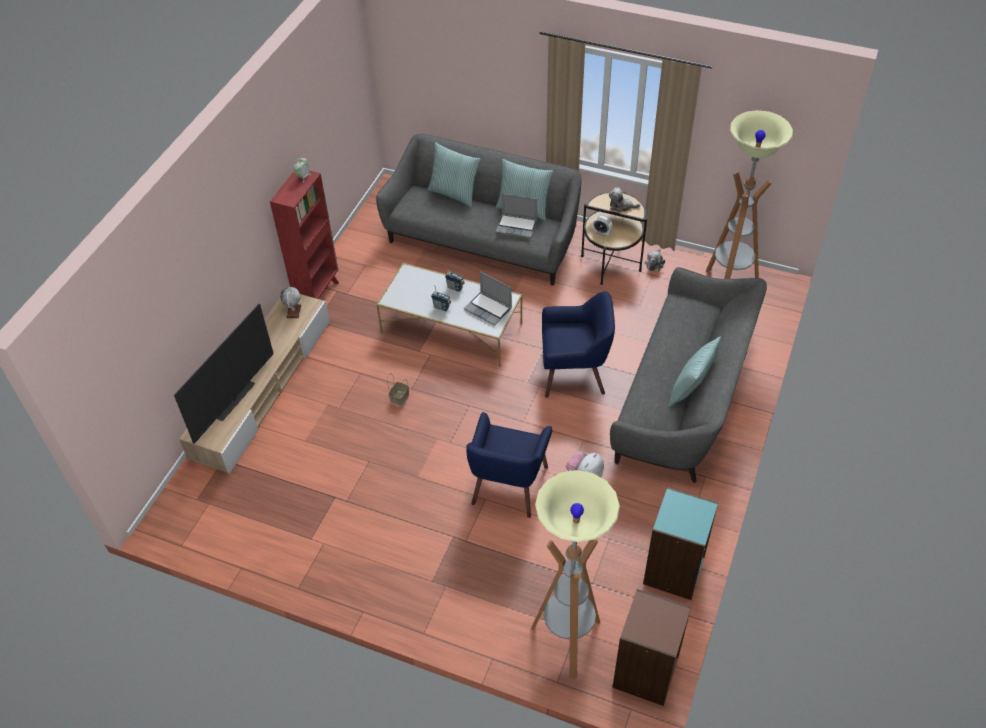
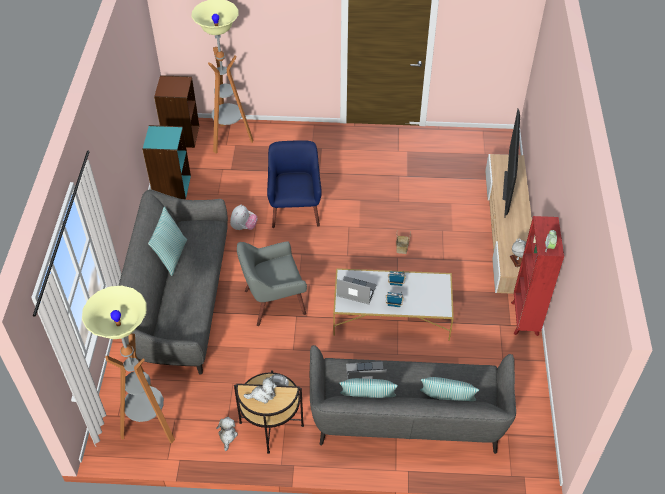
camera: 160 degrees right, 0 degrees up
(574, 373) = (273, 301): blue armchair -> grey armchair

